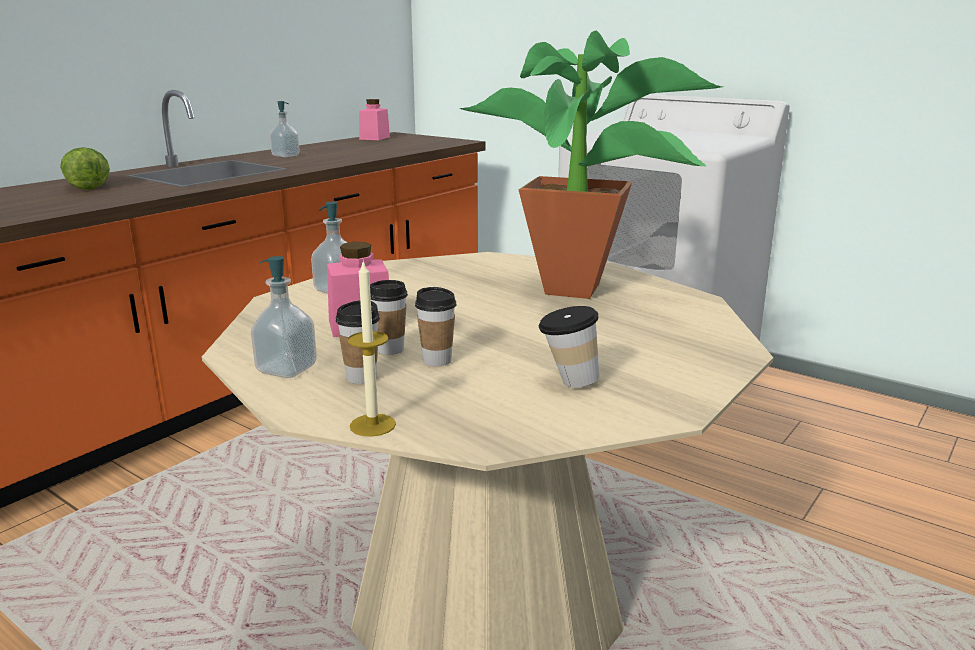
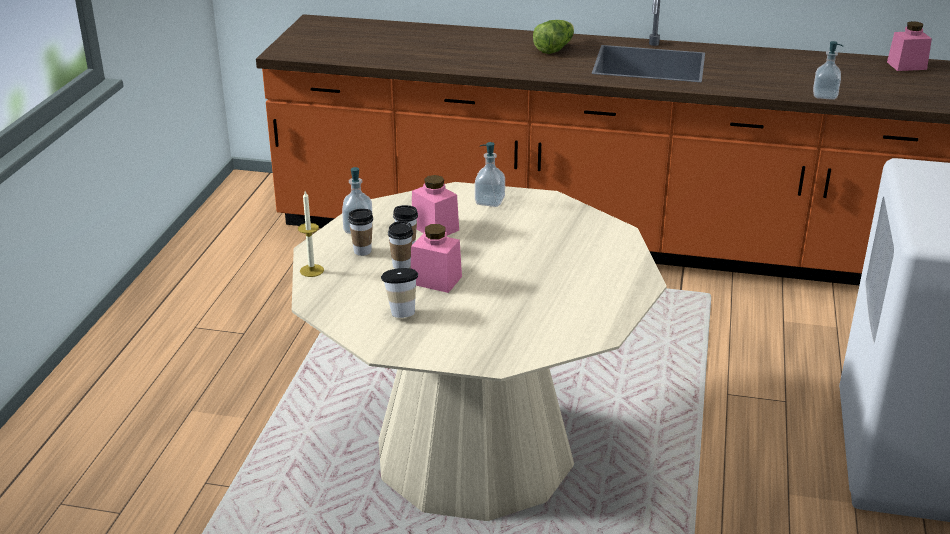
camera: 65 degrees right, 10 degrees up
(285, 155) = (753, 63): soap dispenser -> soap dispenser (824, 96)
(502, 348) = (436, 280): none -> pink jar
(583, 292) = (570, 286): potted plant -> none

